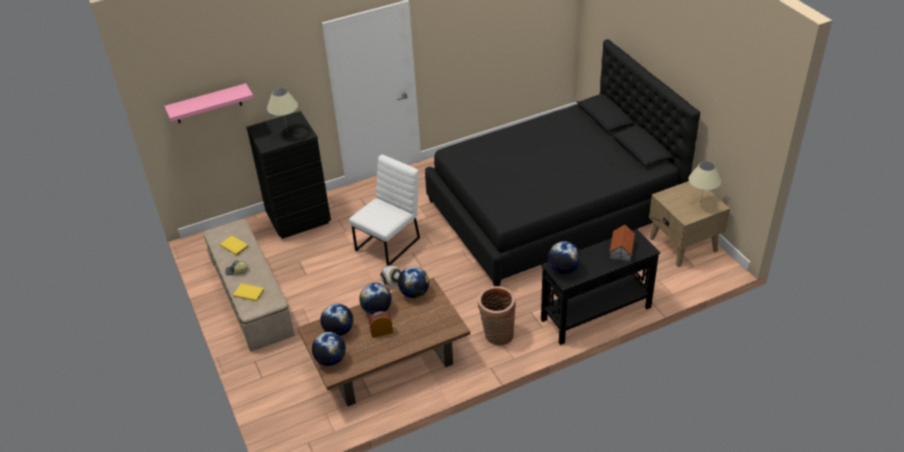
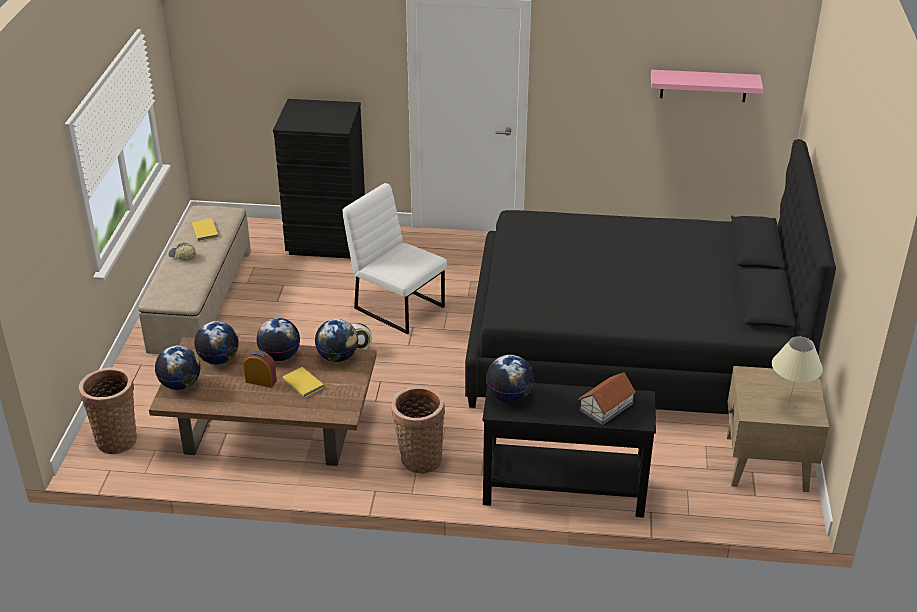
camera: 30 degrees right, 5 degrees down
(208, 104) = (246, 53): pink shelf -> pink shelf (703, 85)
(249, 293) = (171, 282): yellow book -> yellow book (303, 383)
(287, 132) = (322, 119): beige table lamp -> none
(291, 419) = (117, 438): none -> basket
(389, 243) = (397, 306): white chair -> white chair turned 120 degrees counterclockwise

